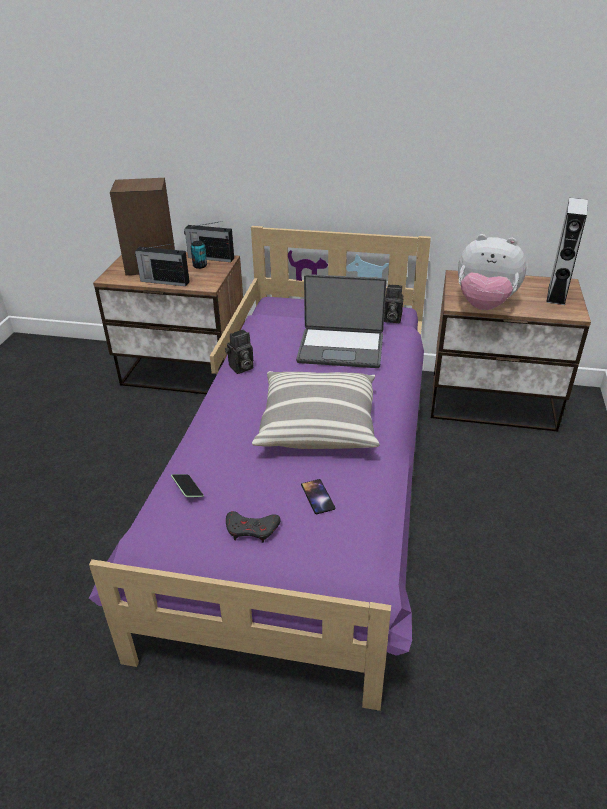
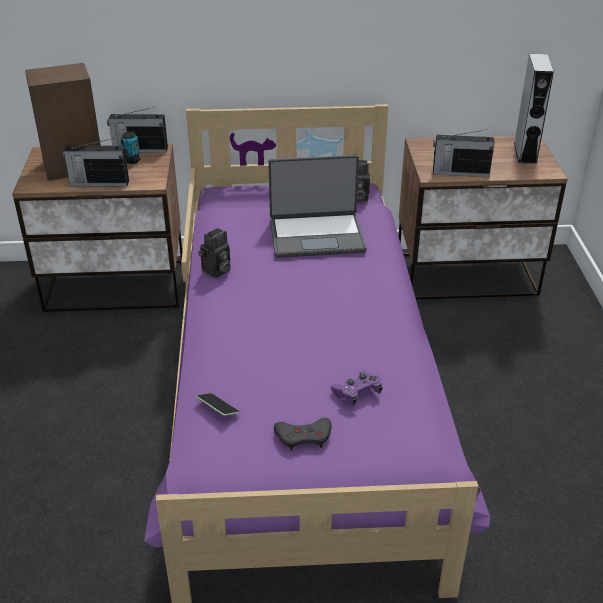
camera: 15 degrees left, 0 degrees up
(317, 425) = (326, 320): pillow -> none
(317, 497) = (357, 393): phone -> purple game controller
(484, 305) = (459, 172): plush toy -> radio

